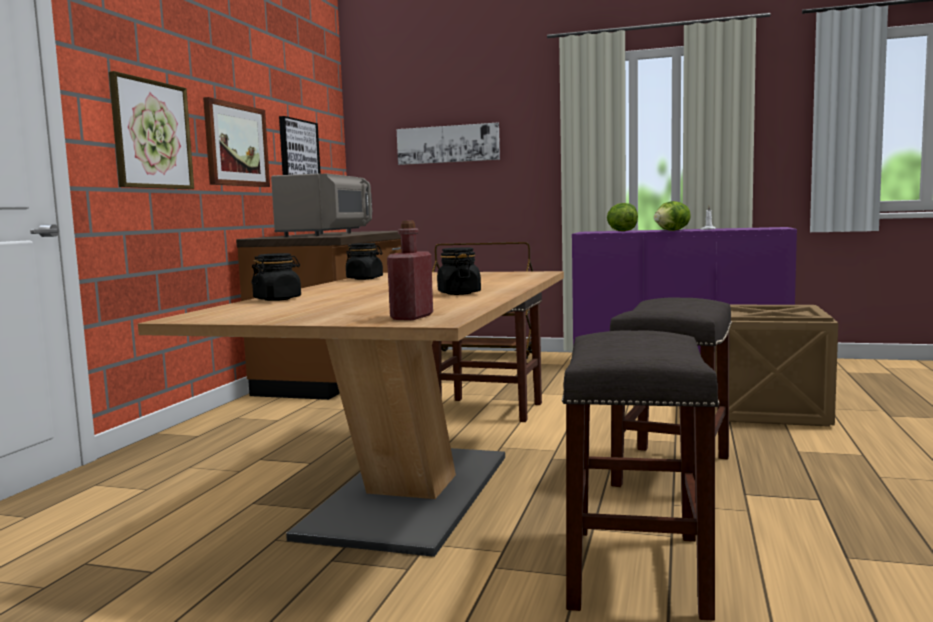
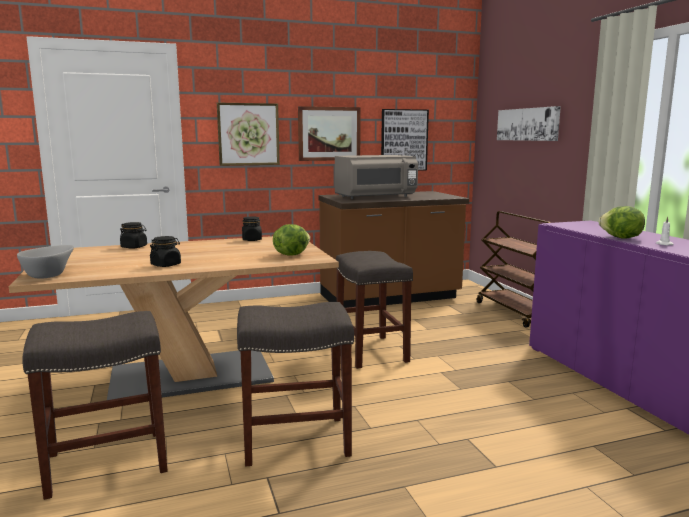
camera: 55 degrees right, 5 degrees up
(412, 317) = (49, 275): red bottle -> grey bowl
(621, 231) = (595, 228): lettuce -> lettuce (291, 254)
(769, 410) = (526, 453): crate -> none

